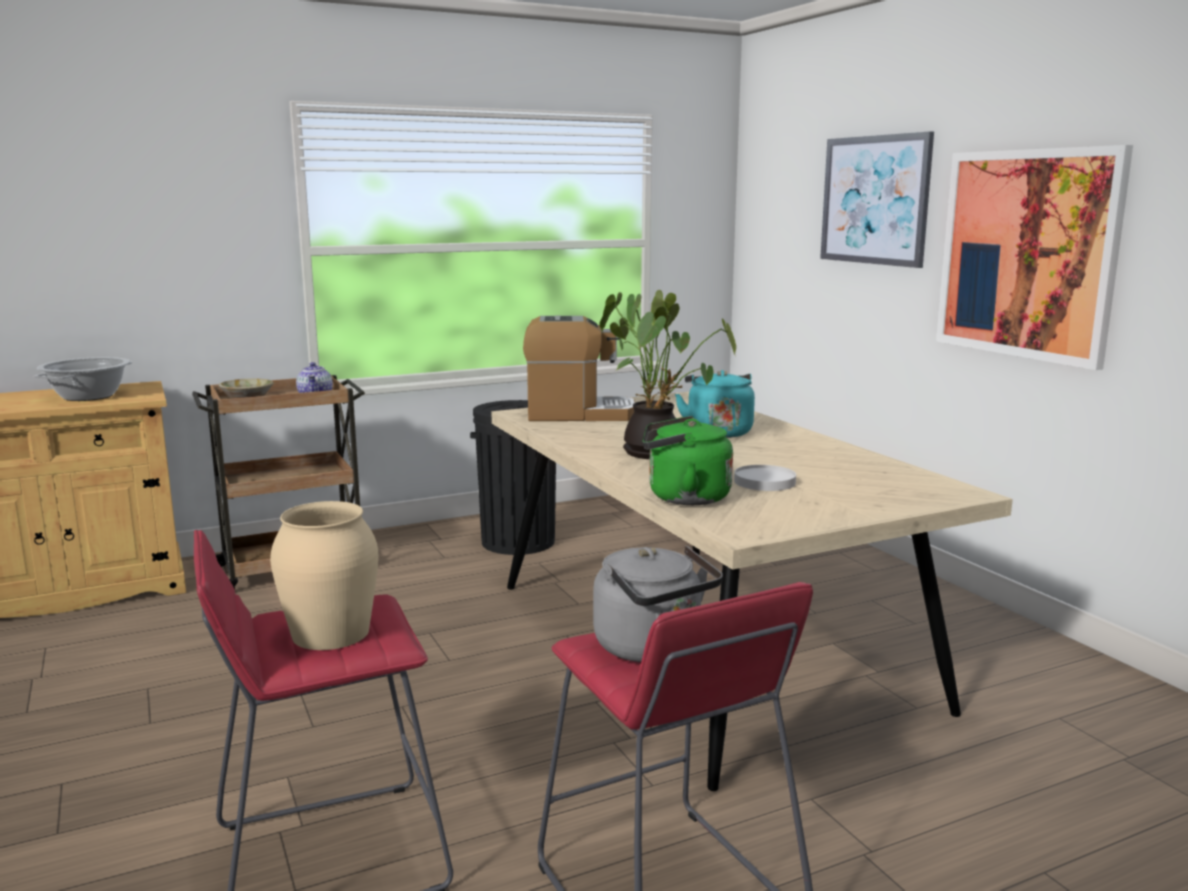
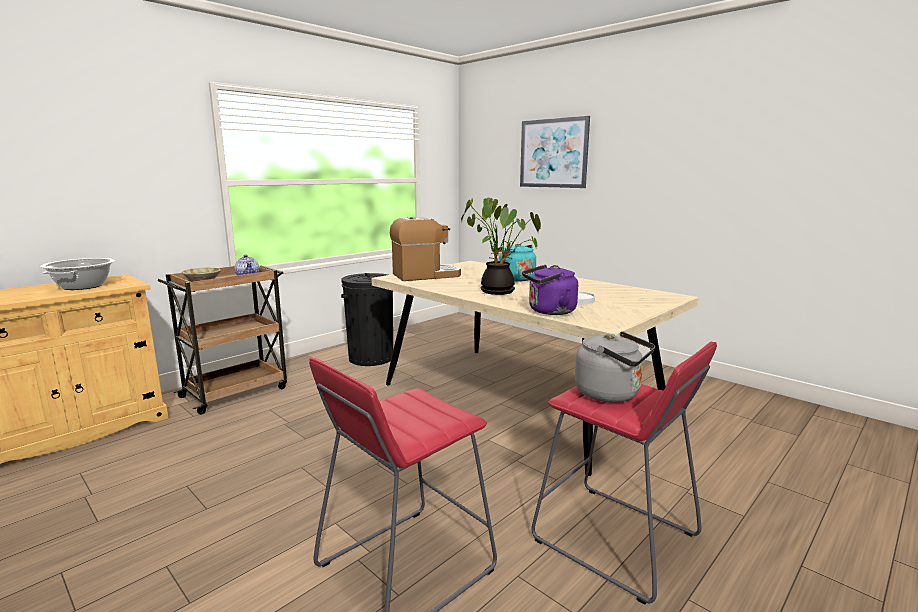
camera: 20 degrees left, 0 degrees up
(329, 633) = (414, 416): beige vase -> none
(683, 497) = (549, 311): green kettle -> purple kettle
(1026, 254) = (649, 177): picture -> none

